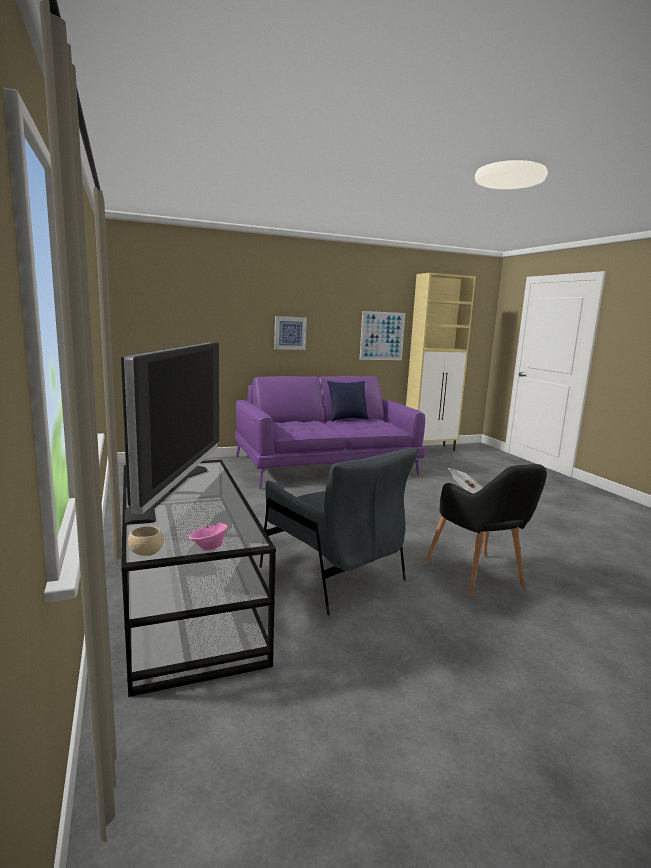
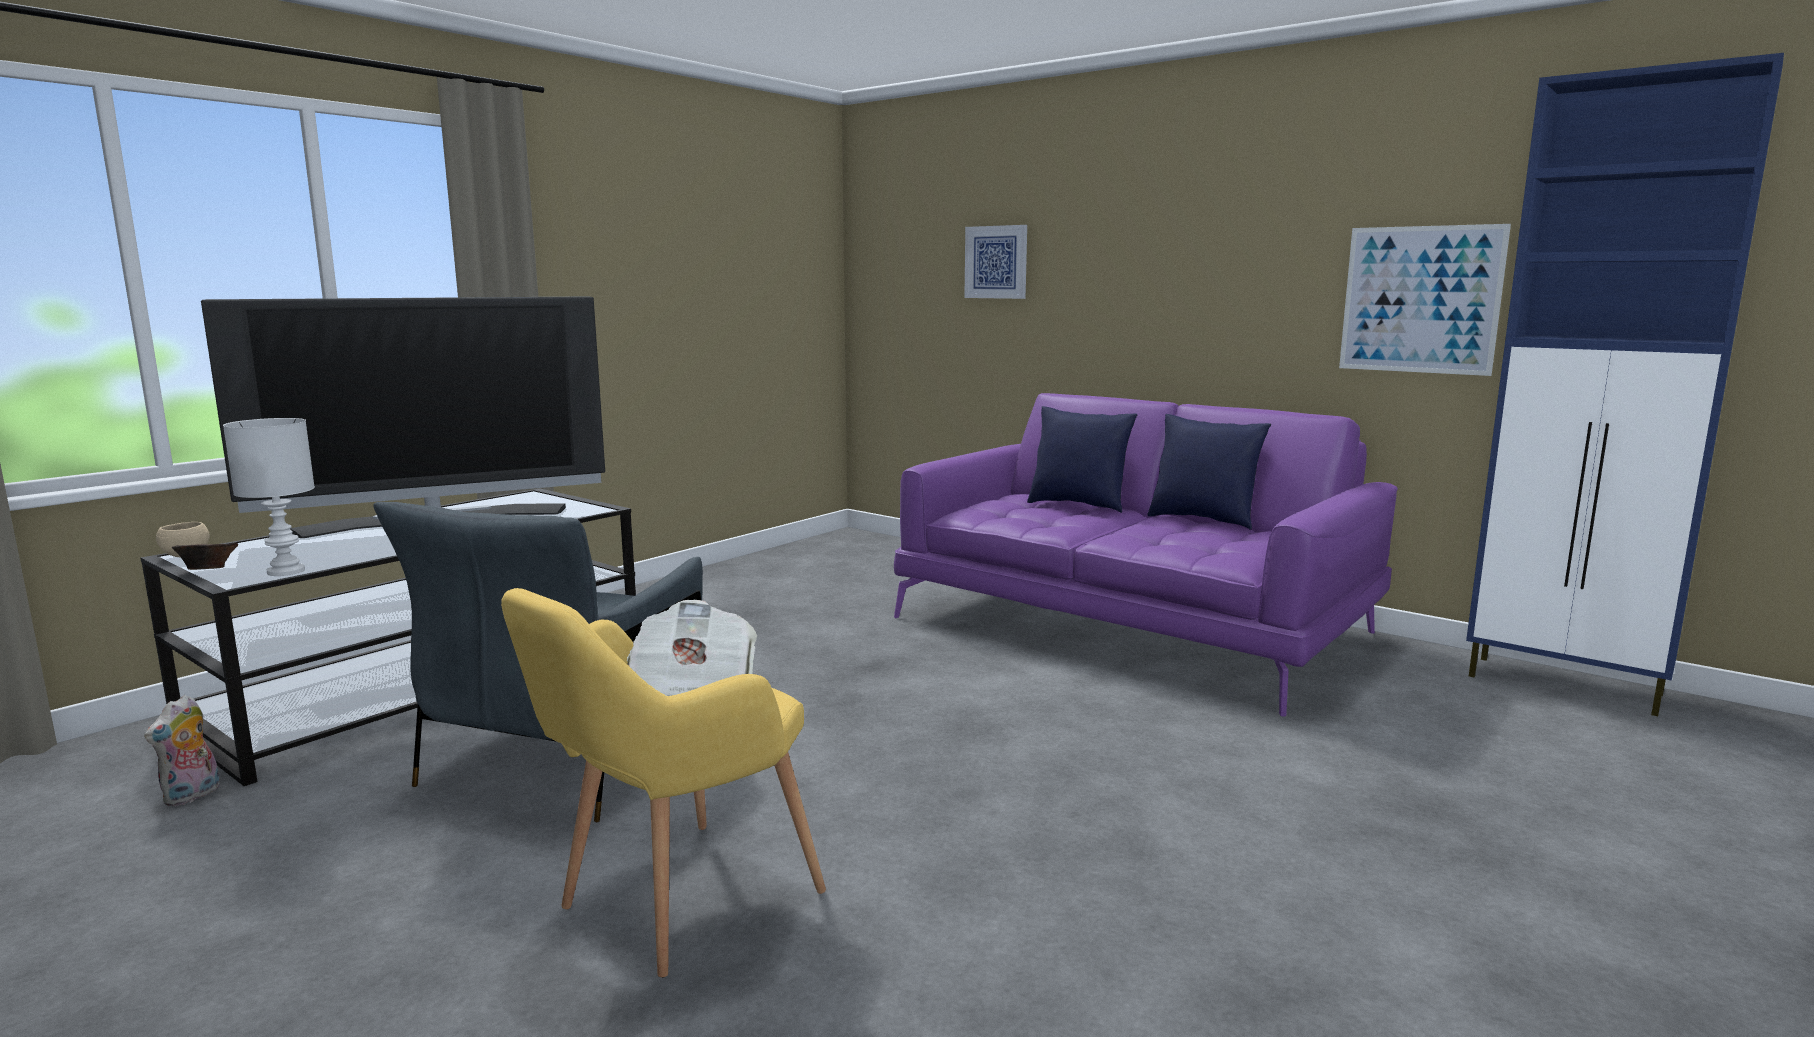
camera: 60 degrees right, 0 degrees up
(208, 548) = (207, 570): pink bowl -> brown bowl
(242, 530) = (285, 571): none -> white table lamp
(269, 686) = (193, 796): none -> plush toy
(290, 333) = (1152, 296): picture -> picture (996, 262)
(301, 422) = (1078, 505): none -> blue pillow
(430, 449) = (1566, 686): beige cabinet -> blue cabinet
(478, 578) = (674, 905): black armchair -> yellow armchair

